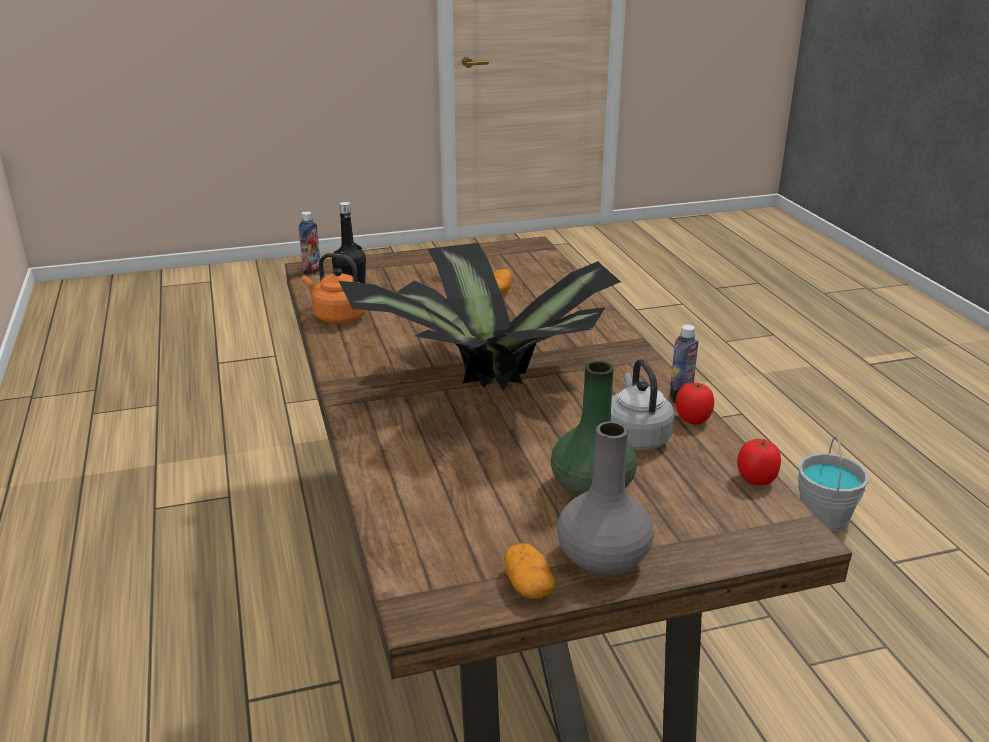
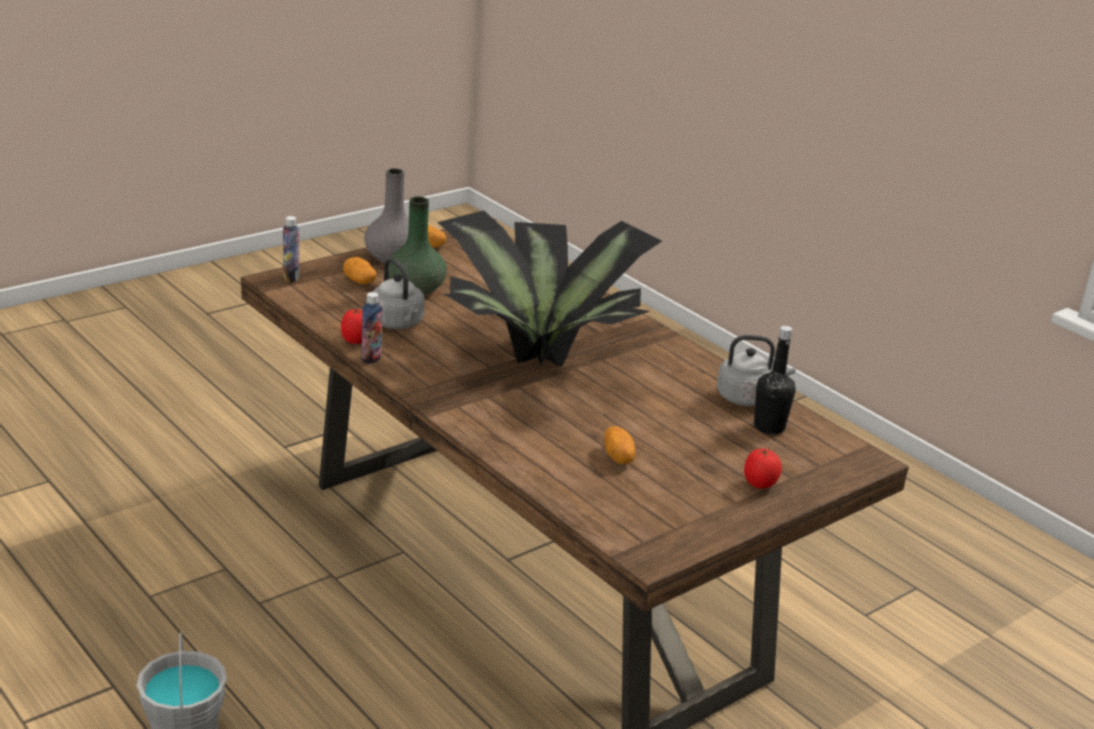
camera: 155 degrees right, 0 degrees up
(312, 270) = (860, 457): bottle -> bottle (291, 277)
(337, 316) = (747, 398): orange kettle -> grey kettle
(669, 515) = (359, 281): none -> potato
(756, 479) = (302, 306): tomato -> tomato (759, 485)

